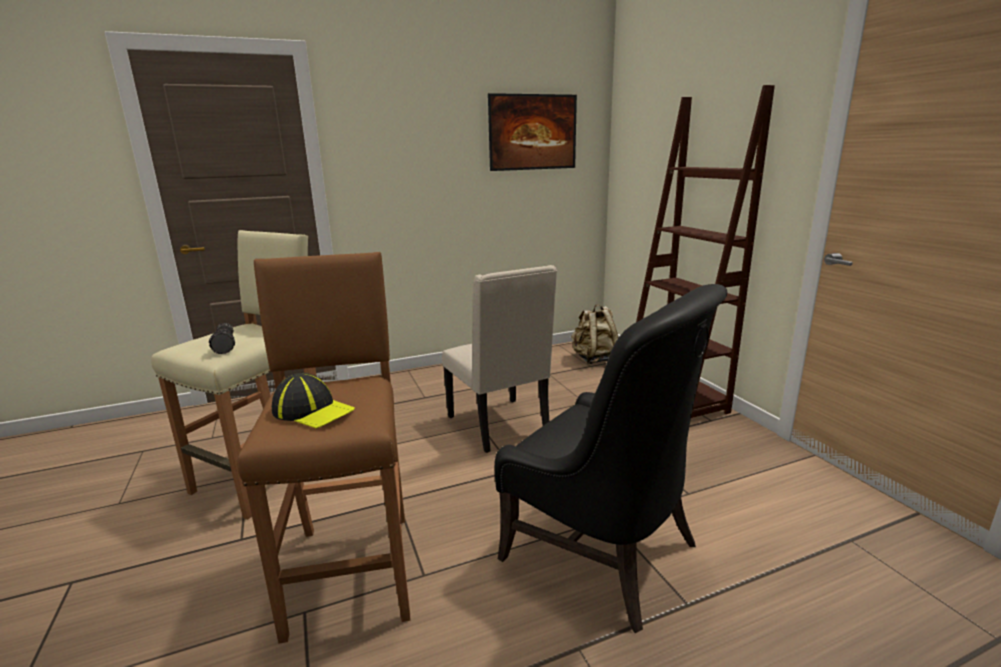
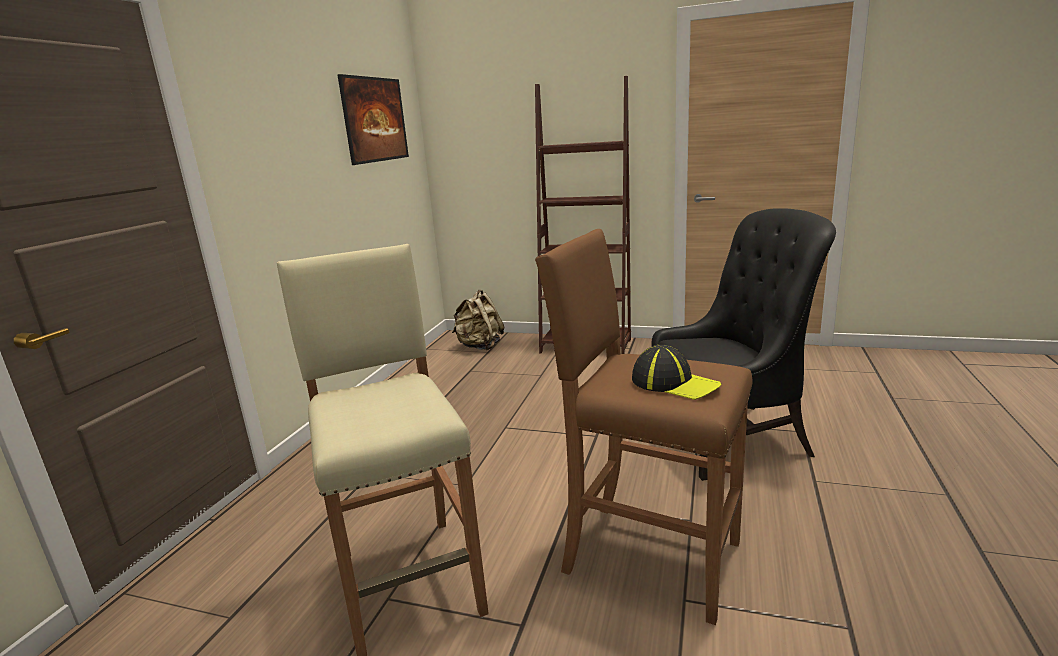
camera: 50 degrees left, 0 degrees up
(226, 345) = (397, 408): flashlight -> none
(313, 411) = (674, 383): cap -> cap turned 60 degrees clockwise
(500, 426) = (521, 419): beige chair -> none

